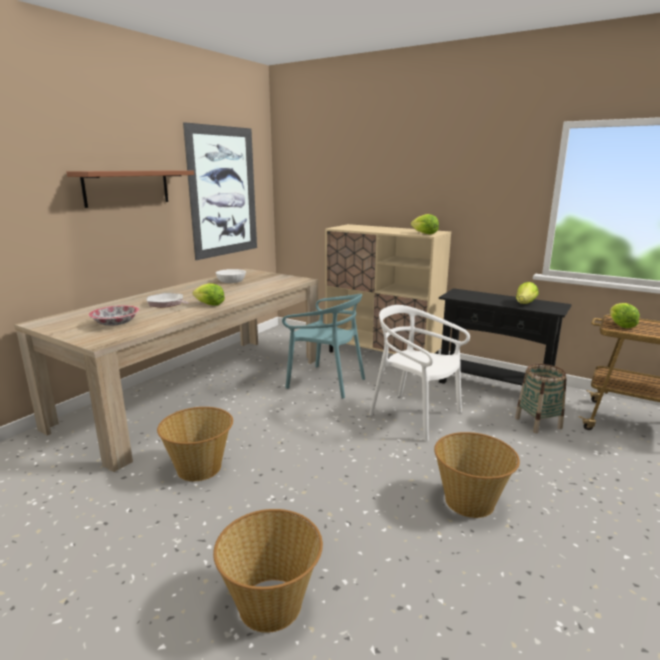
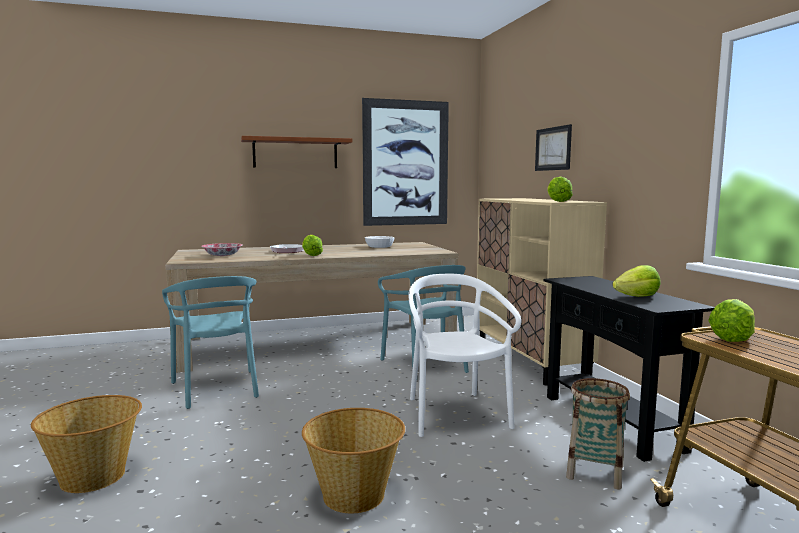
camera: 40 degrees right, 10 degrees down
(200, 468) = (217, 388): basket -> turquoise chair
(384, 184) = (553, 148): none -> picture

